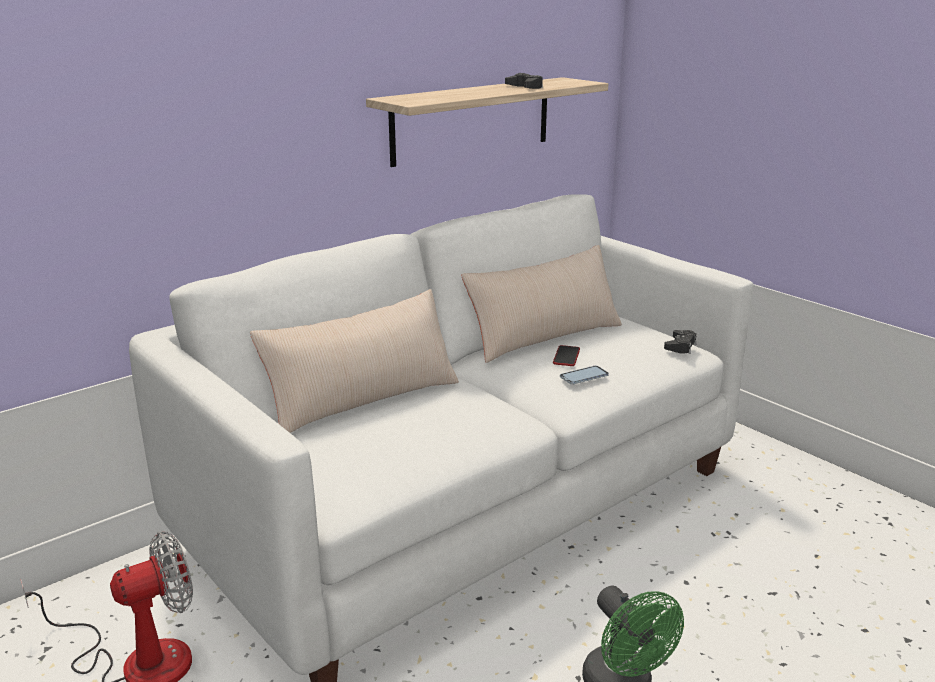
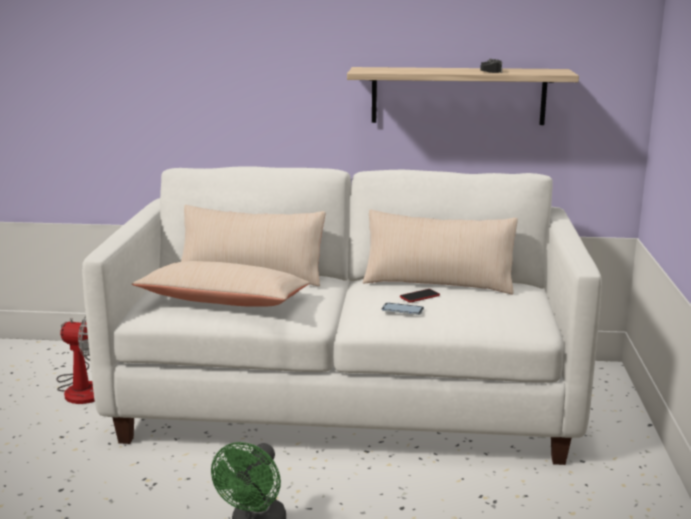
camera: 45 degrees right, 5 degrees down
(407, 443) = (223, 301): none -> beige pillow
(680, 346) = (523, 319): black game controller -> none

